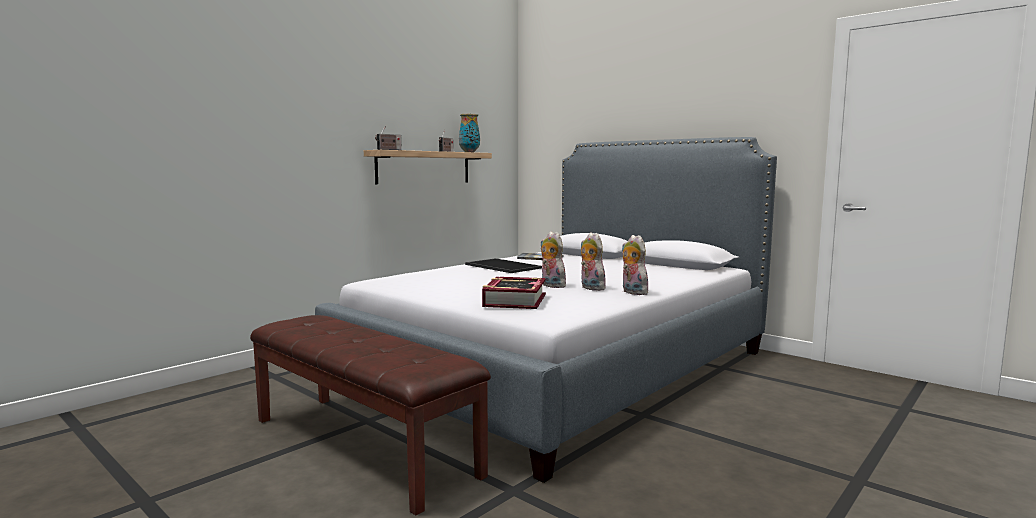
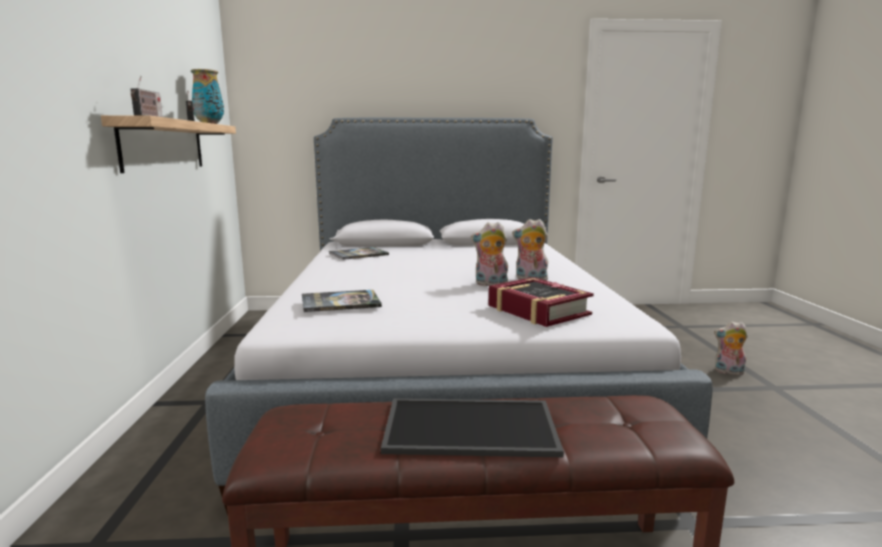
camera: 45 degrees left, 5 degrees up
(426, 275) = (340, 302): none -> book
(501, 266) = (364, 272): tray -> tray (468, 429)
(632, 292) = (570, 276): plush toy -> plush toy (728, 372)

